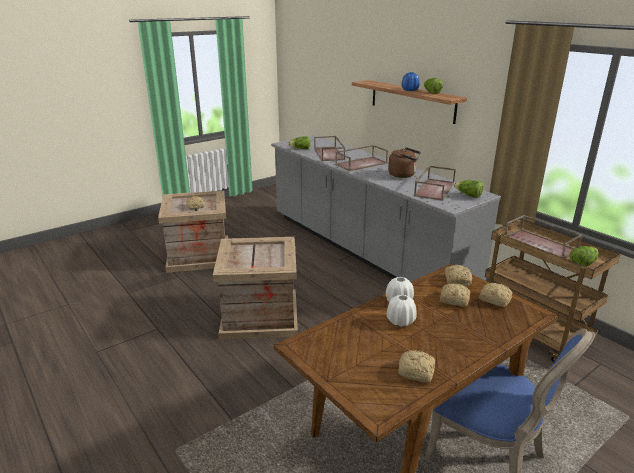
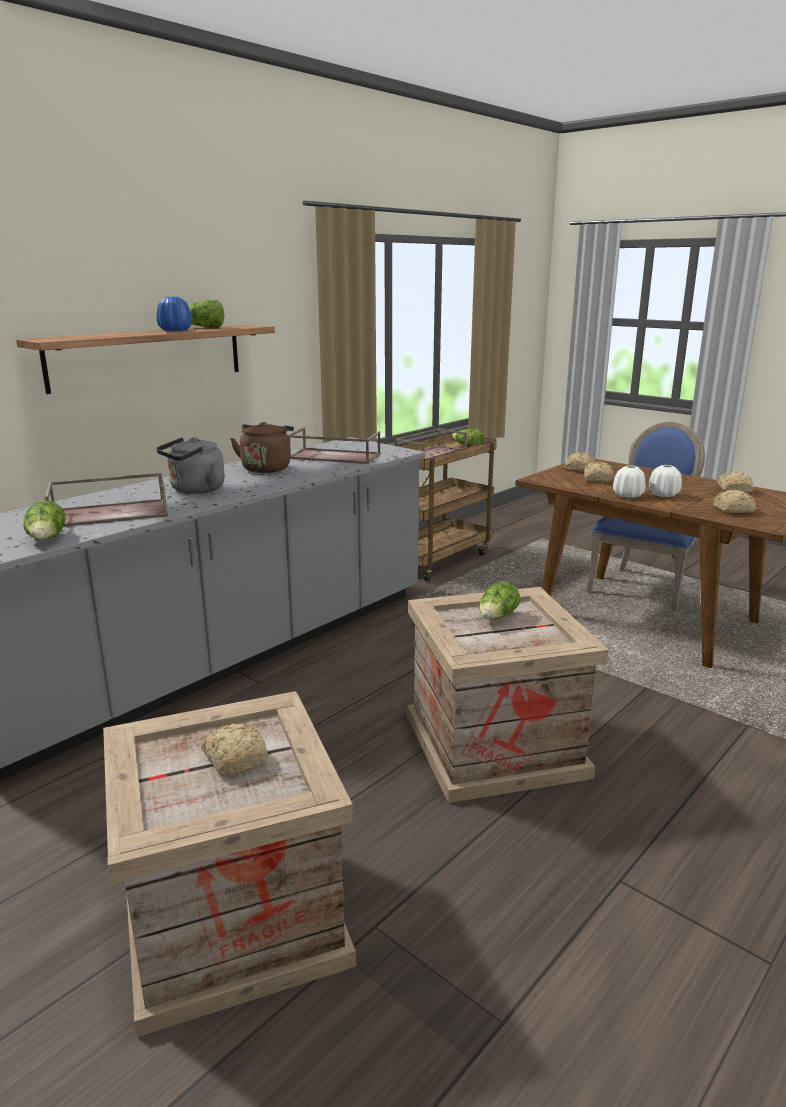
camera: 100 degrees left, 5 degrees down
(361, 163) = (195, 490): brown tray -> grey kettle
(457, 280) = (554, 478): bread -> bread (732, 510)
(468, 195) = (355, 445): lettuce -> lettuce (497, 617)

